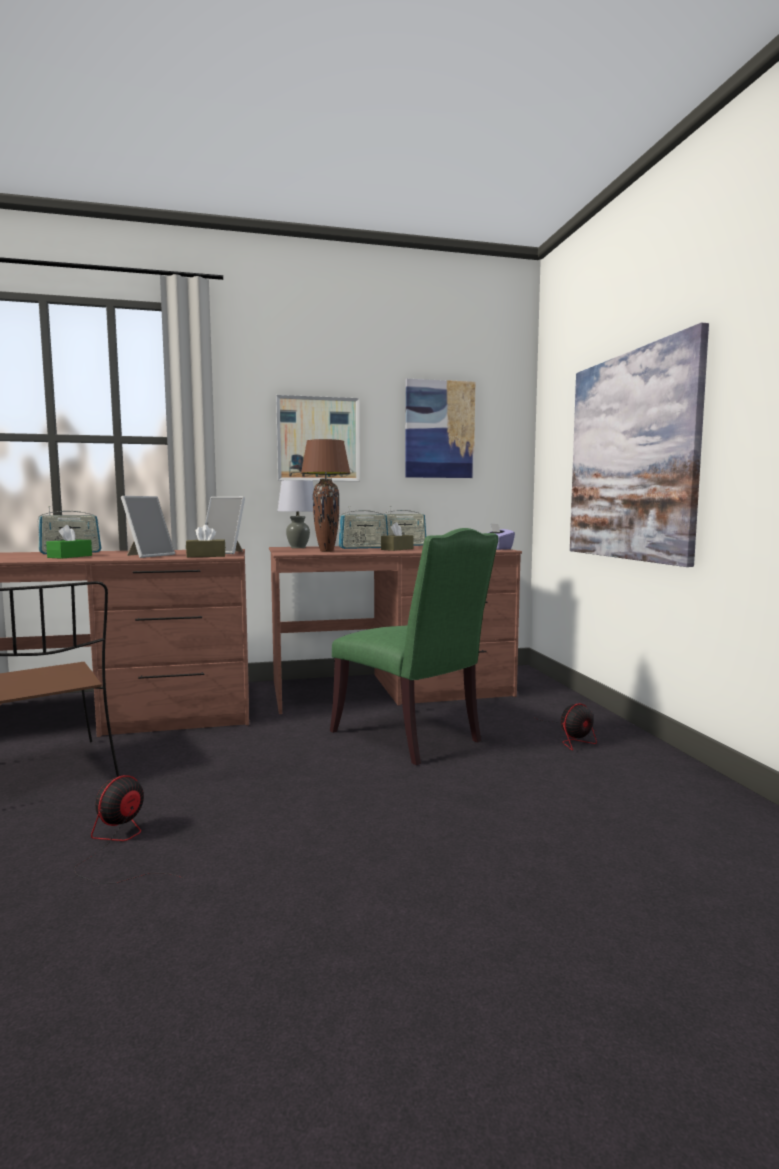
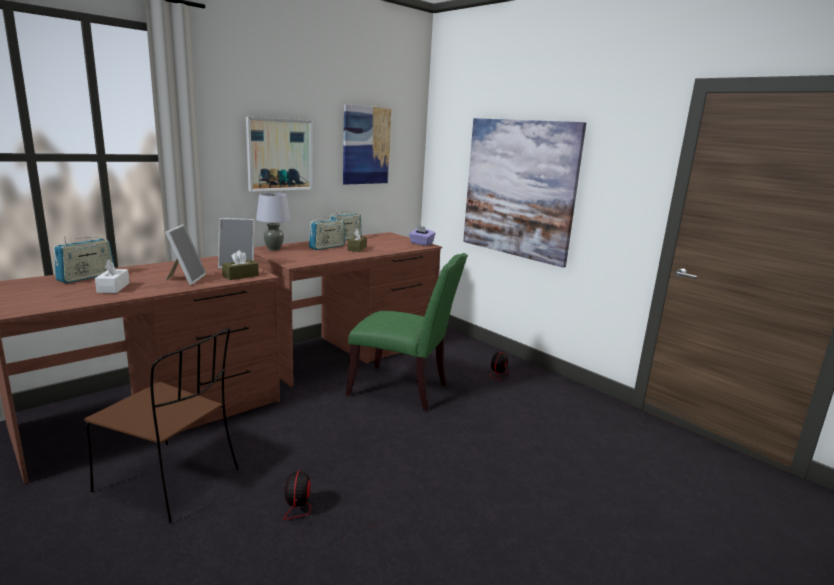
camera: 30 degrees left, 10 degrees up
(70, 556) = (113, 288): green tissue box -> white tissue box
(327, 551) = (314, 256): brown table lamp -> none

